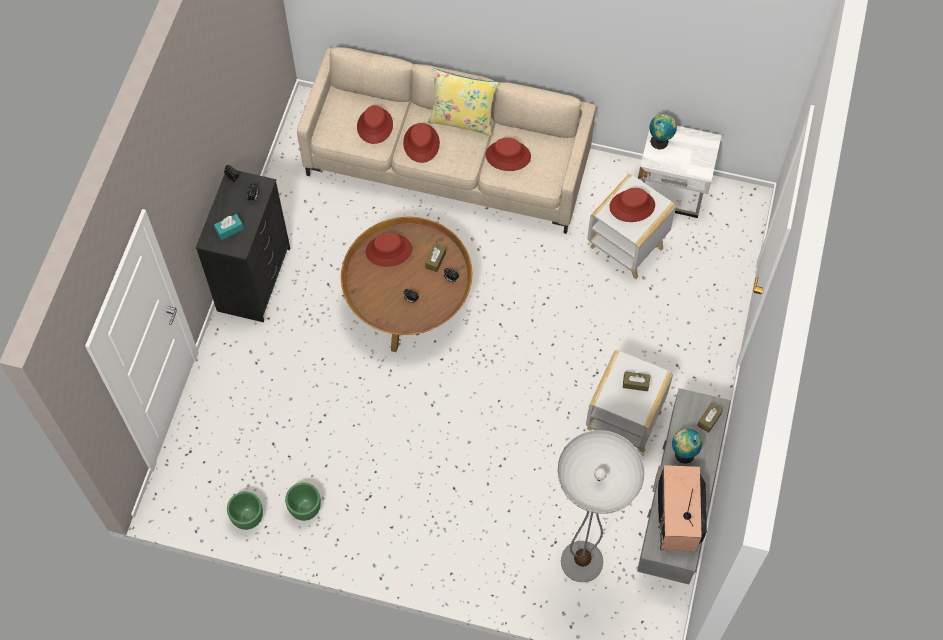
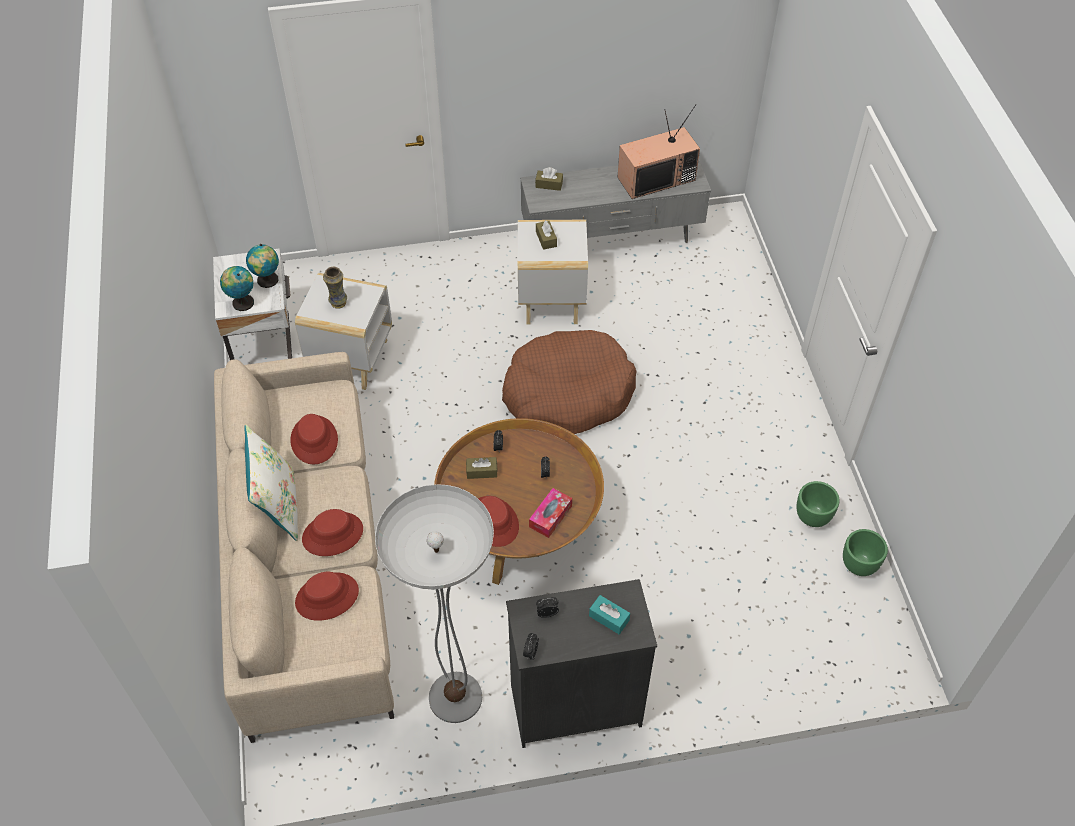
camera: 115 degrees left, 10 degrees down
(373, 288) = (550, 516): none -> tissue box
(462, 120) = (278, 505): yellow pillow -> white pillow
(514, 388) = (567, 394): none -> brown dog bed
(582, 561) = (708, 285): floor lamp -> floor lamp (455, 697)
(632, 206) = (338, 303): red hat -> vase
(683, 453) = (594, 192): globe -> globe (267, 281)

